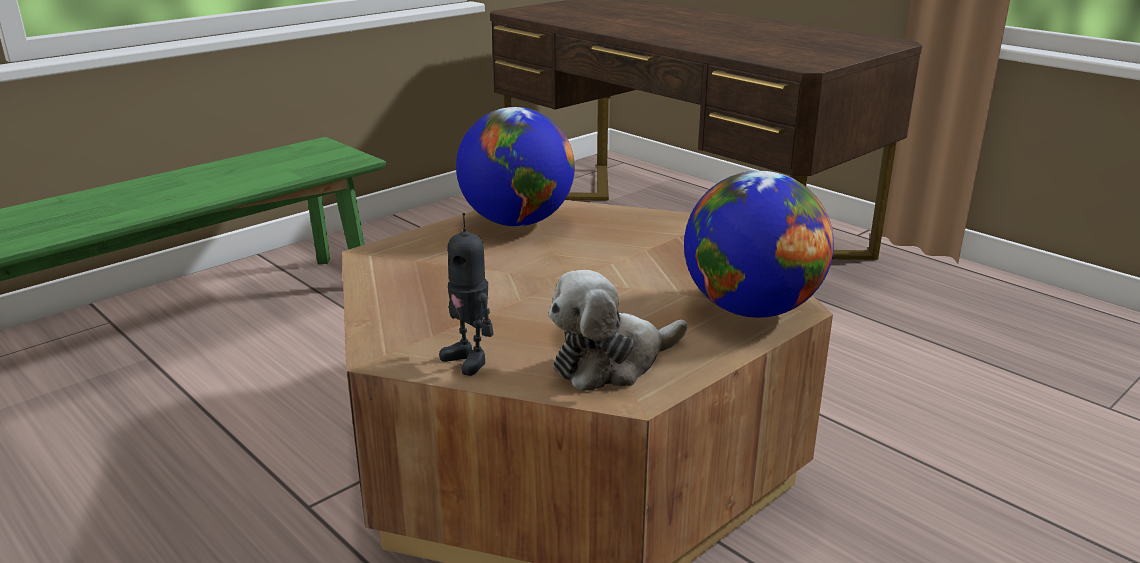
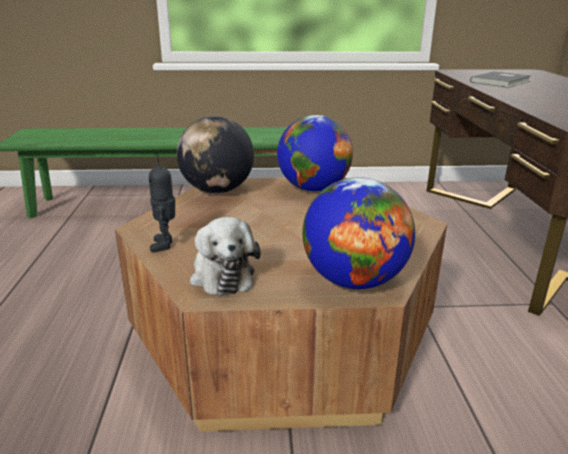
camera: 40 degrees right, 0 degrees up
(391, 265) = (217, 190): none -> globe
(607, 19) = (502, 82): none -> grey book
(612, 363) = (221, 275): plush toy -> plush toy turned 120 degrees counterclockwise

